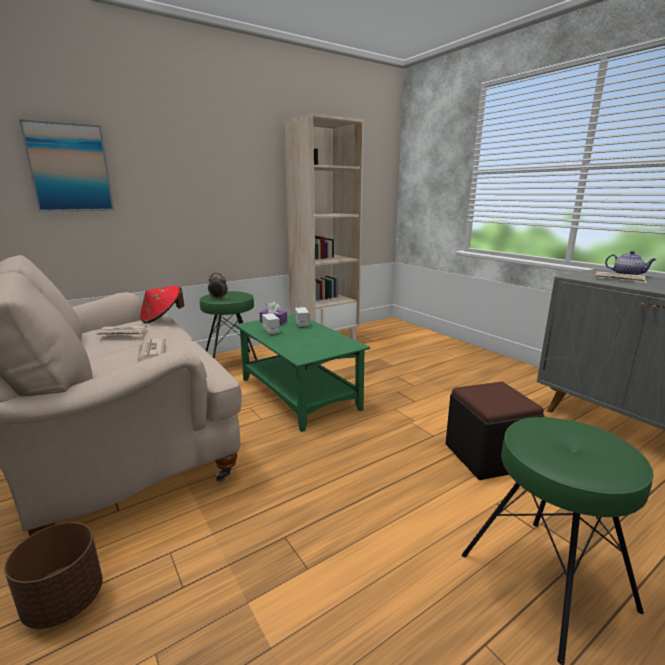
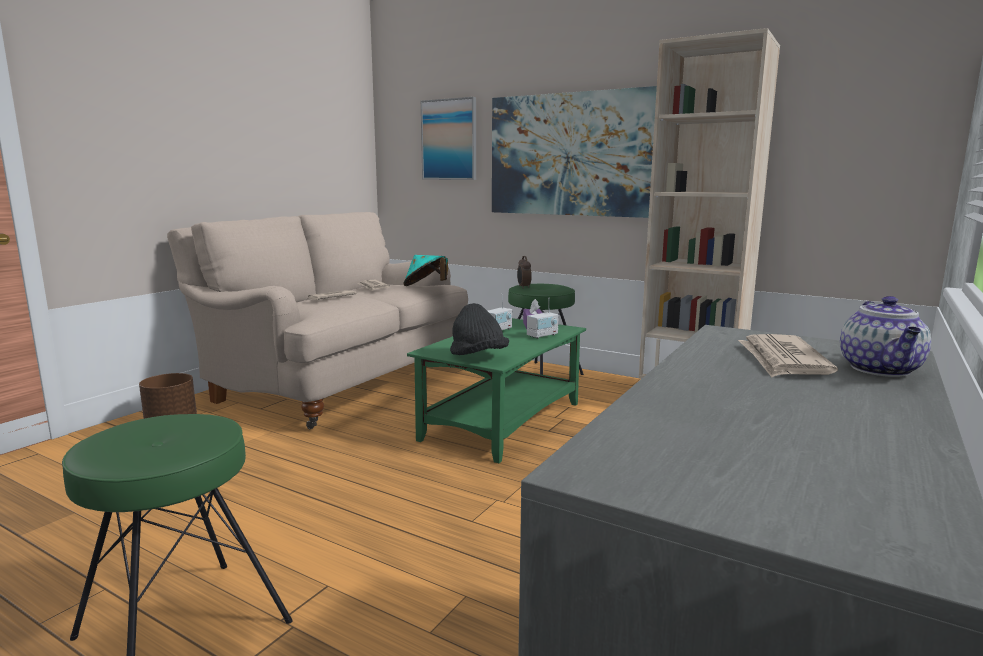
camera: 65 degrees right, 5 degrees down
(162, 318) = (425, 286): red hat -> turquoise hat
(209, 188) = (570, 155): none -> picture
(334, 347) = (478, 357): none -> black hat
(487, 456) = (443, 572): black ottoman -> none

